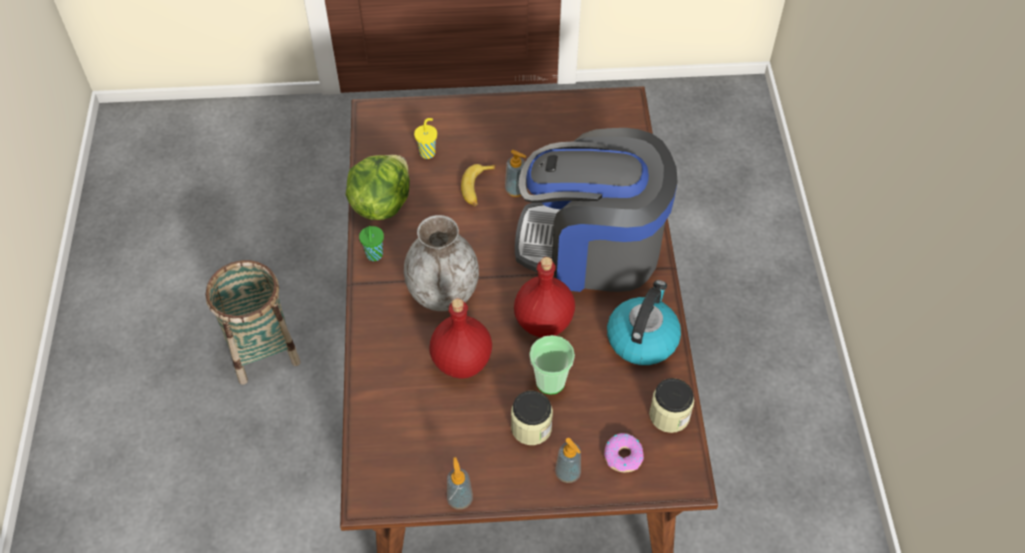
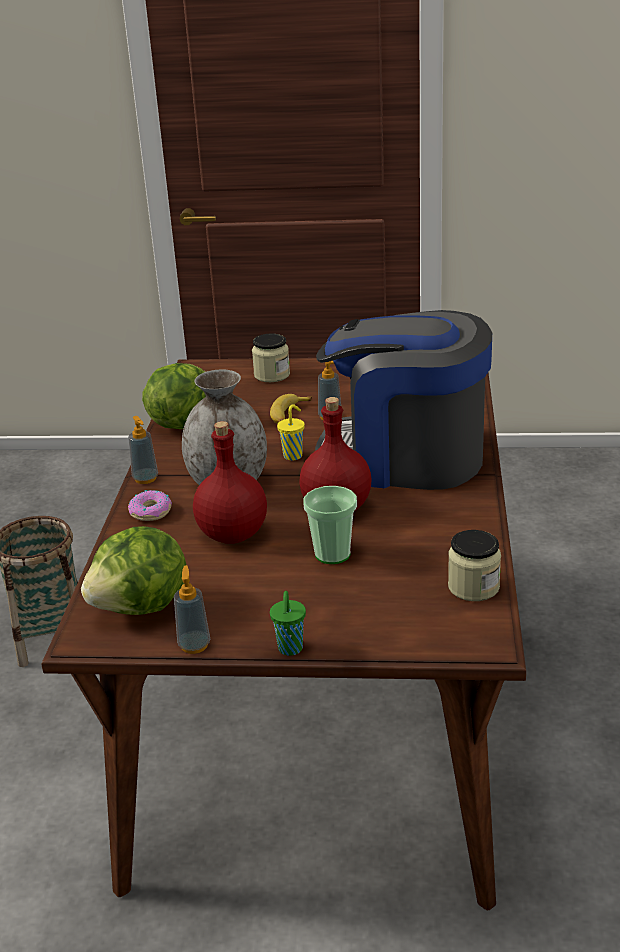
camera: 10 degrees right, 25 degrees down
(374, 256) = (162, 456): green cup -> green cup (290, 649)
(407, 457) = (142, 607): none -> lettuce
(428, 152) = (243, 391): yellow cup -> yellow cup (293, 455)
(531, 427) = (299, 589): jar -> jar (272, 375)
(568, 473) = (335, 630): soap dispenser -> soap dispenser (145, 478)
(623, 456) = (409, 618): donut -> donut (151, 512)
(642, 338) = (451, 525): kettle -> none

